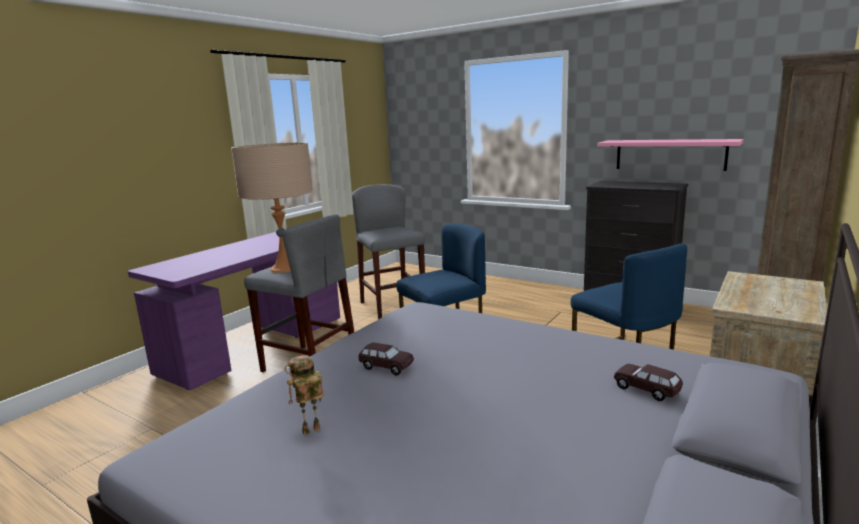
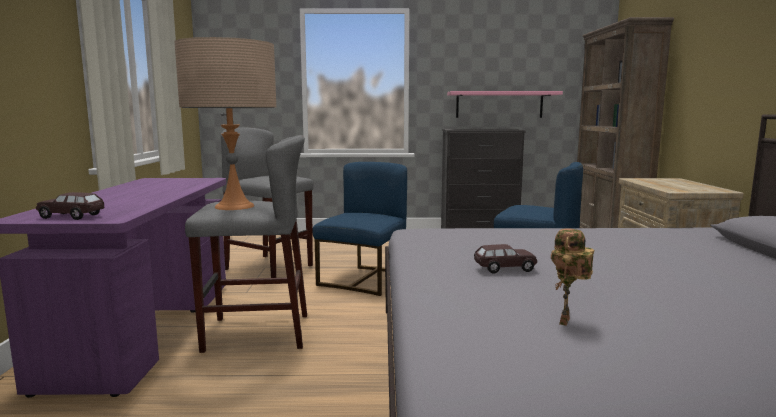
camera: 35 degrees left, 5 degrees down
(646, 390) = (704, 246): brown toy car -> brown toy car (71, 216)

